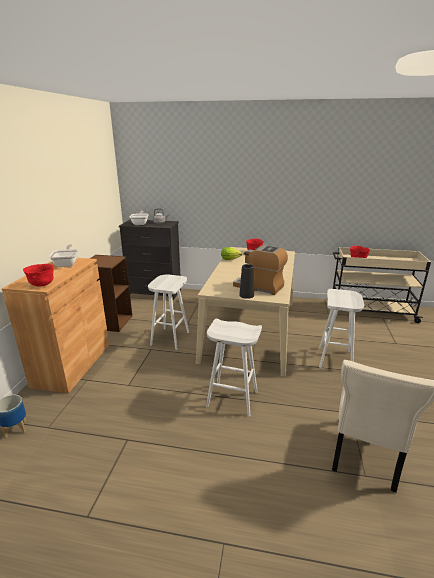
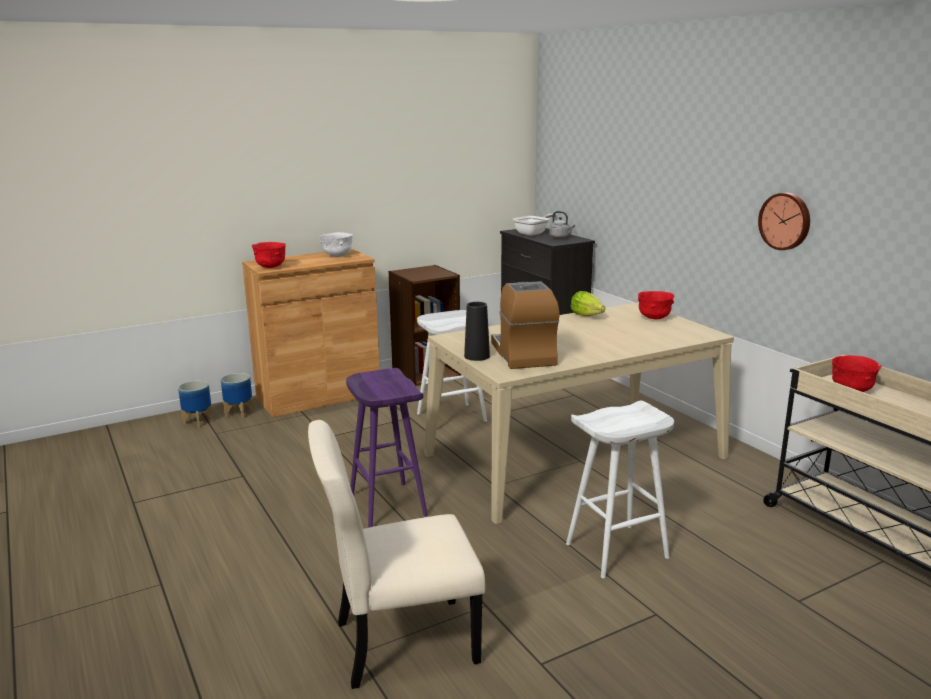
camera: 50 degrees right, 5 degrees down
(37, 404) = (239, 413): none -> planter
(67, 263) = (337, 256): frying pan -> white bowl
(231, 399) = (386, 504): white stool -> purple stool
(302, 196) = (785, 221): none -> wall clock

